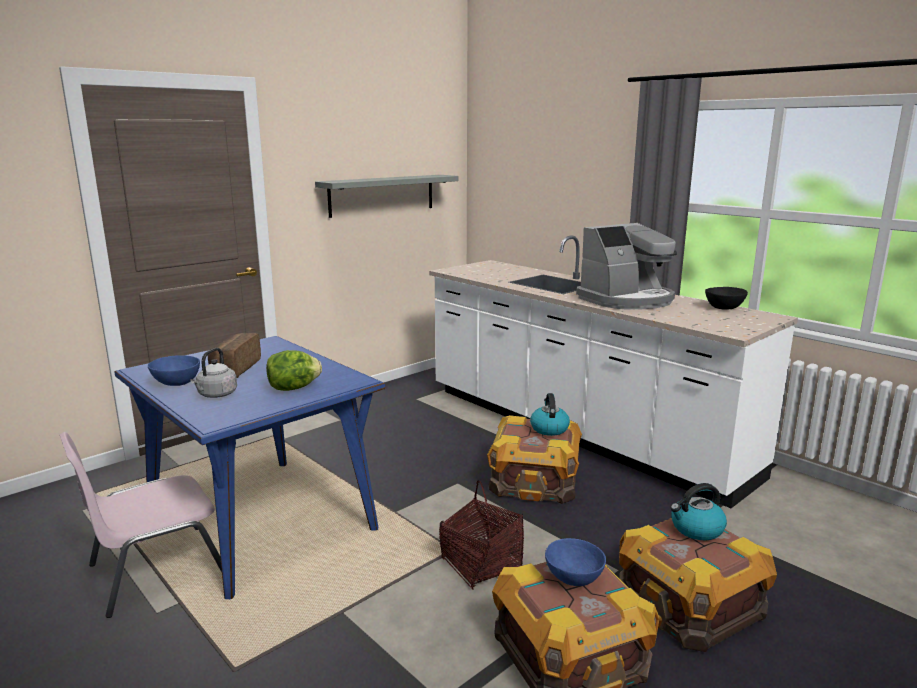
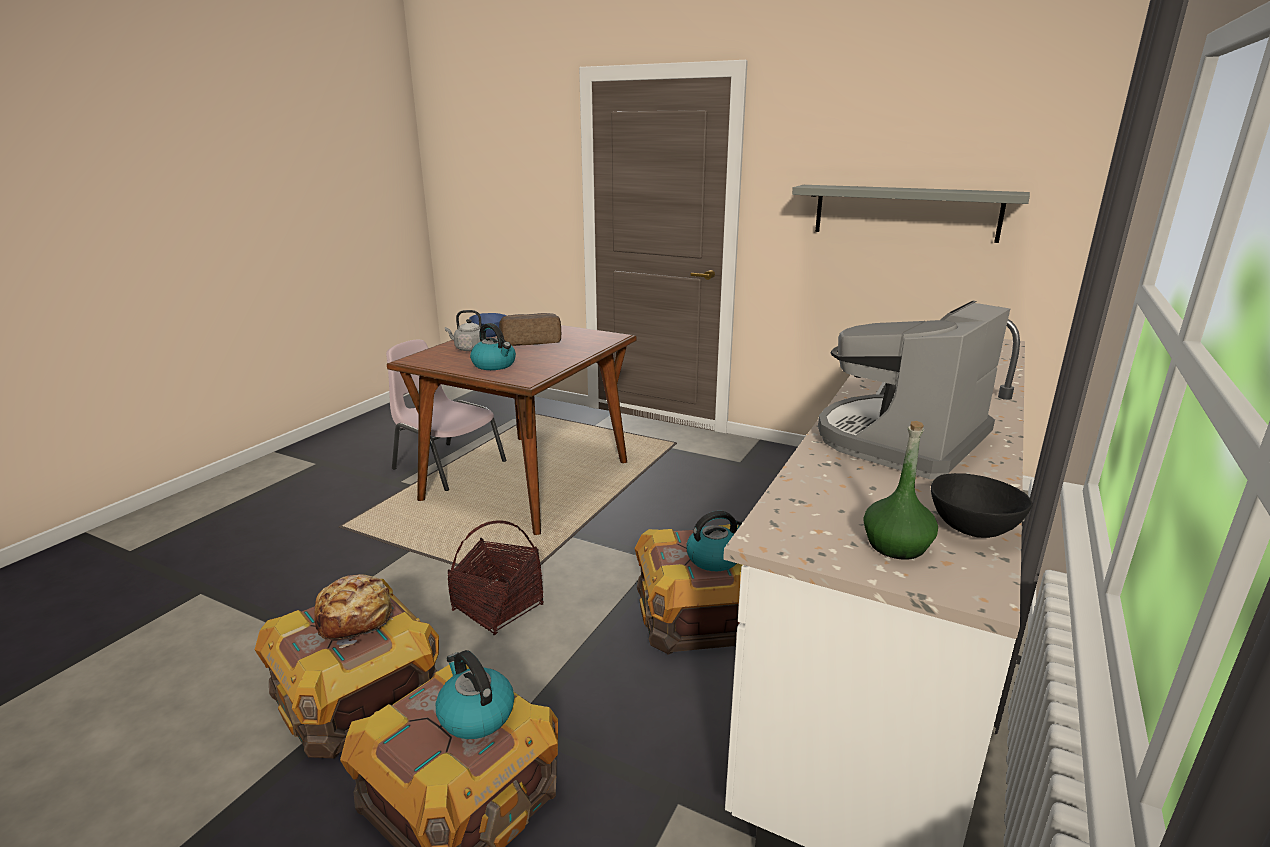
camera: 70 degrees right, 5 degrees up
(261, 521) = (527, 480): blue dining table -> brown dining table
(293, 388) = (494, 365): lettuce -> kettle
(572, 577) = (356, 619): blue bowl -> bread
(627, 300) = (901, 440): coffee machine -> coffee machine turned 90 degrees clockwise
(740, 319) = (896, 546): none -> green bottle

